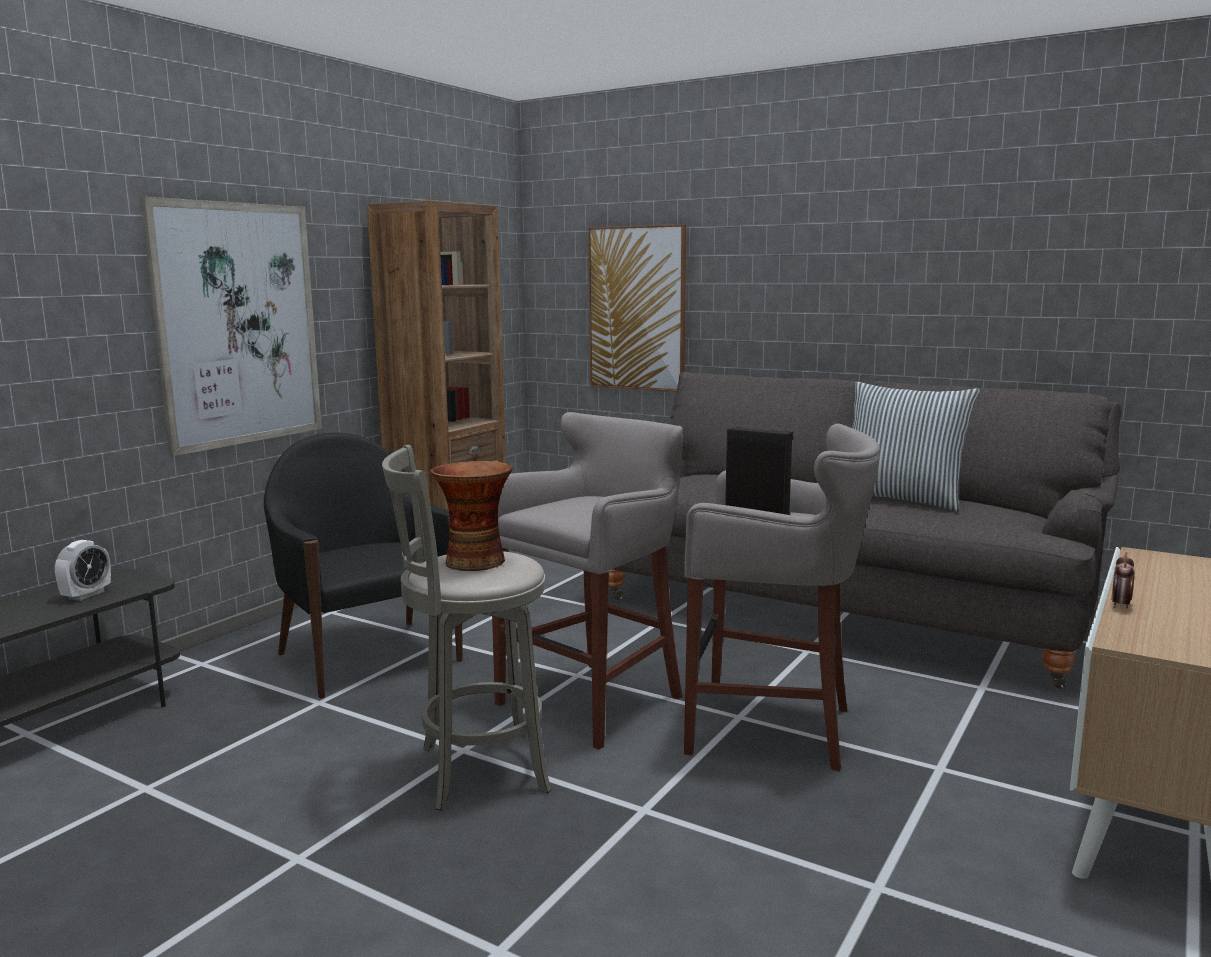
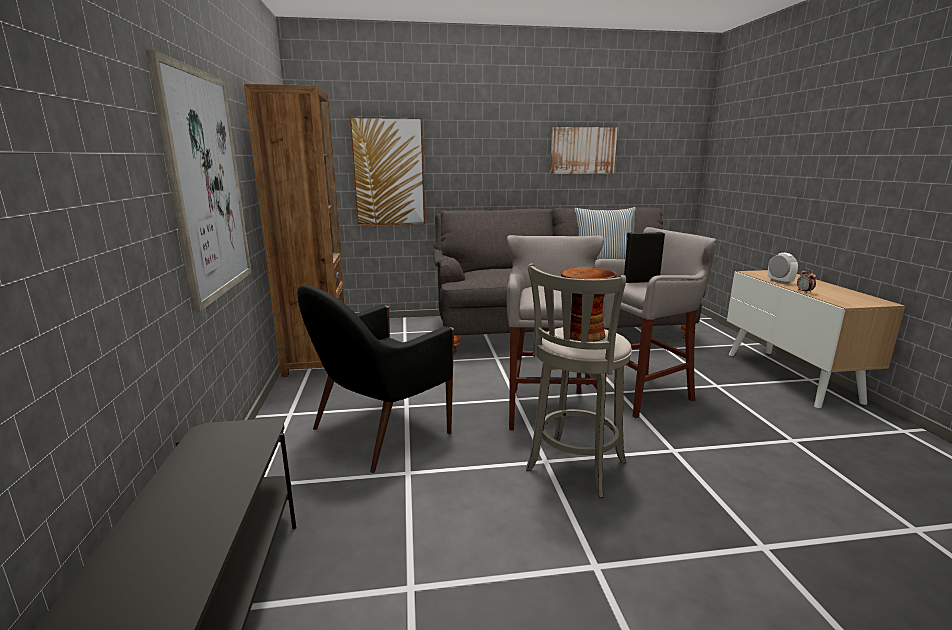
camera: 40 degrees left, 5 degrees up
(86, 595) = (226, 456): alarm clock -> alarm clock (779, 282)
(368, 656) = (378, 432): black armchair -> black armchair turned 60 degrees counterclockwise
(966, 274) = (582, 150): none -> picture

